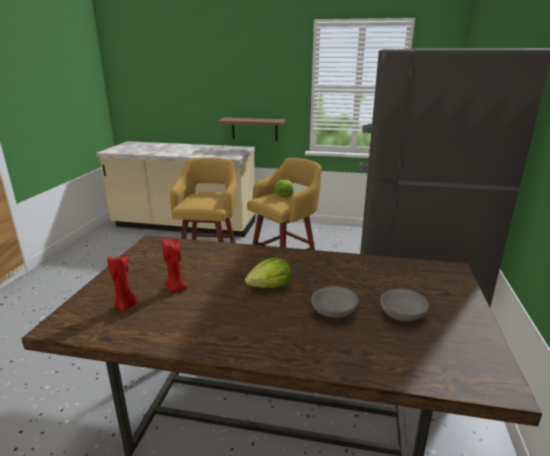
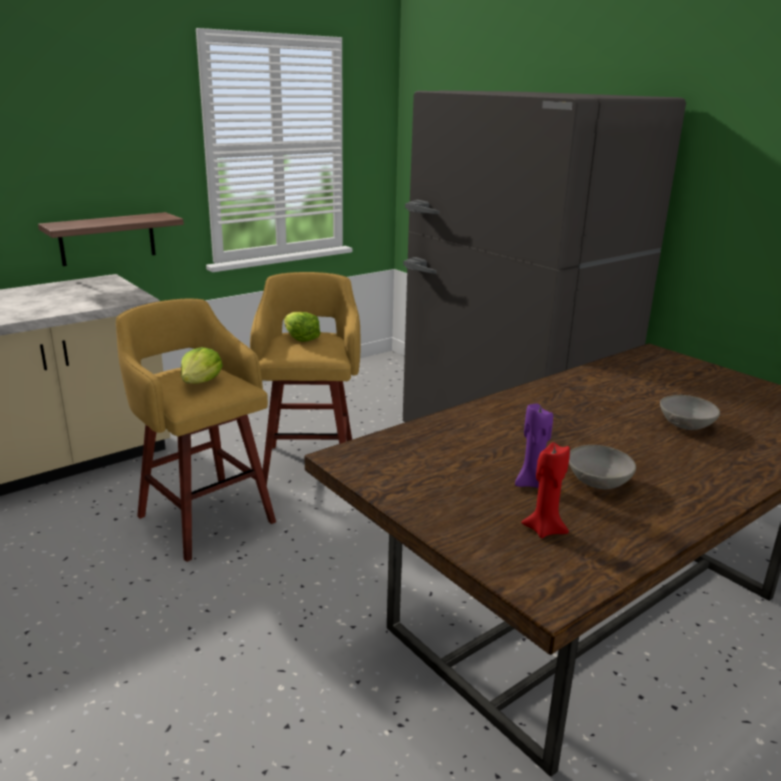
camera: 50 degrees left, 0 degrees up
(175, 289) = (532, 484): red candle -> purple candle
(270, 286) = (593, 432): lettuce -> lettuce (201, 382)
(402, 315) = (720, 402): grey bowl -> grey bowl (599, 482)

